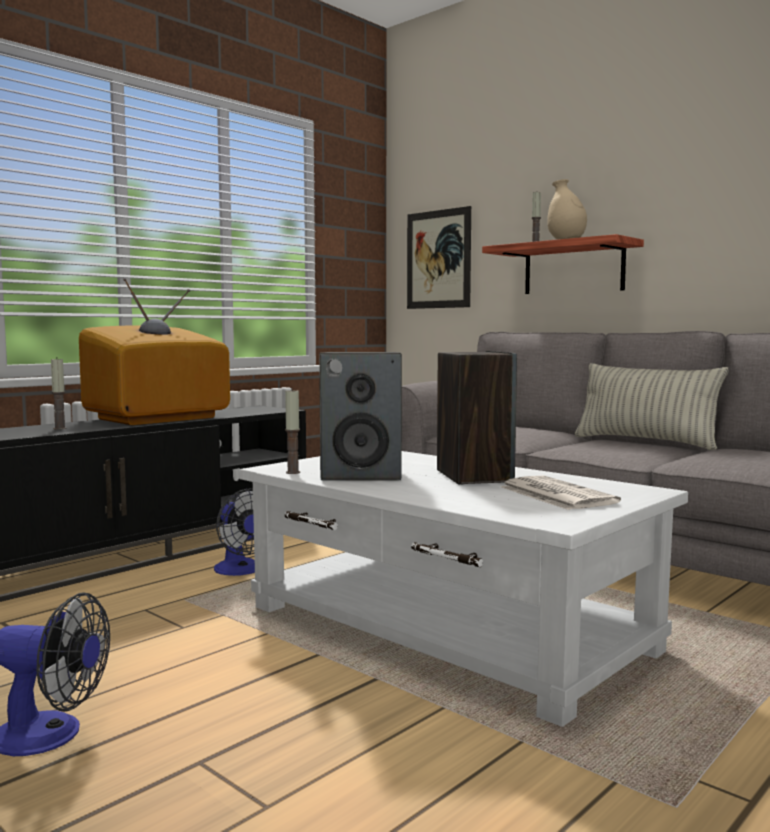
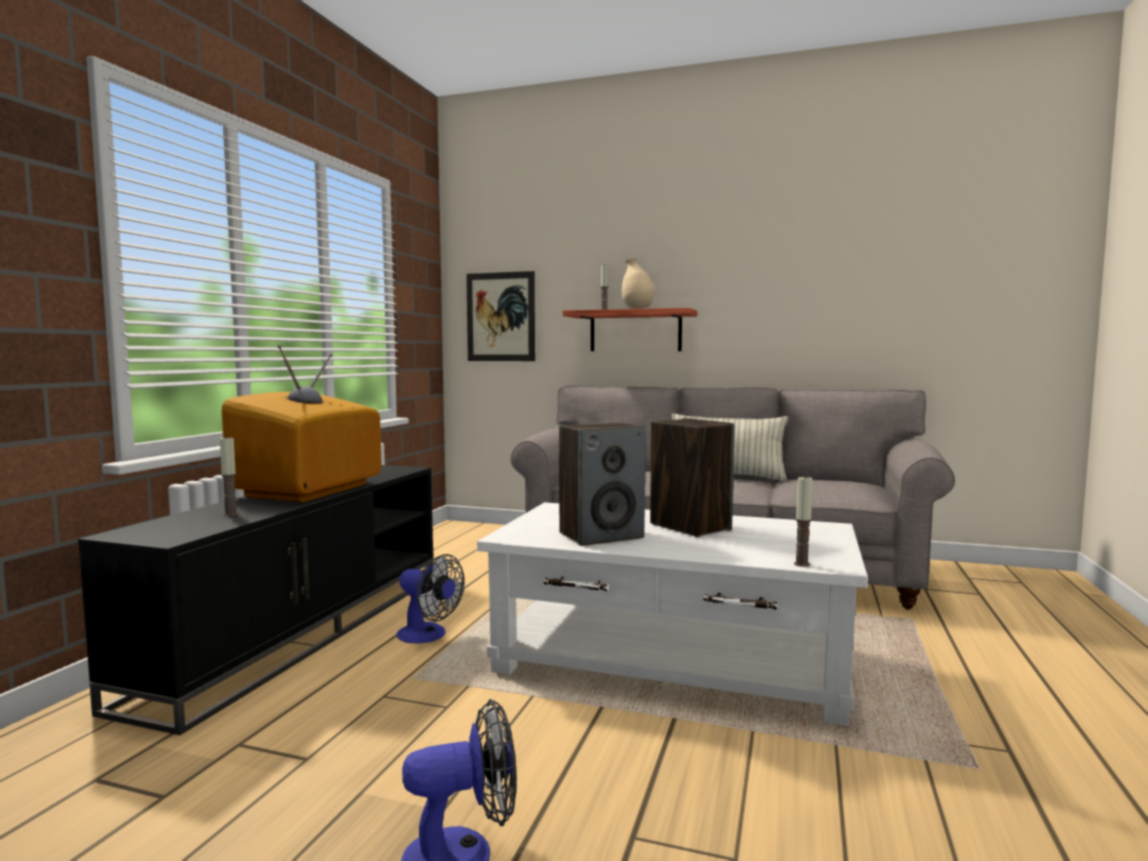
camera: 25 degrees left, 0 degrees up
(292, 472) = (537, 540): candle -> candle (801, 564)
(555, 494) = (781, 538): newspaper -> none

